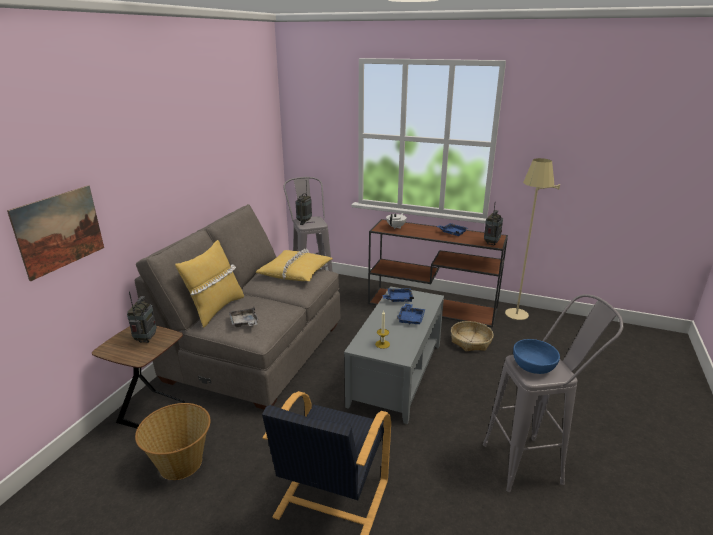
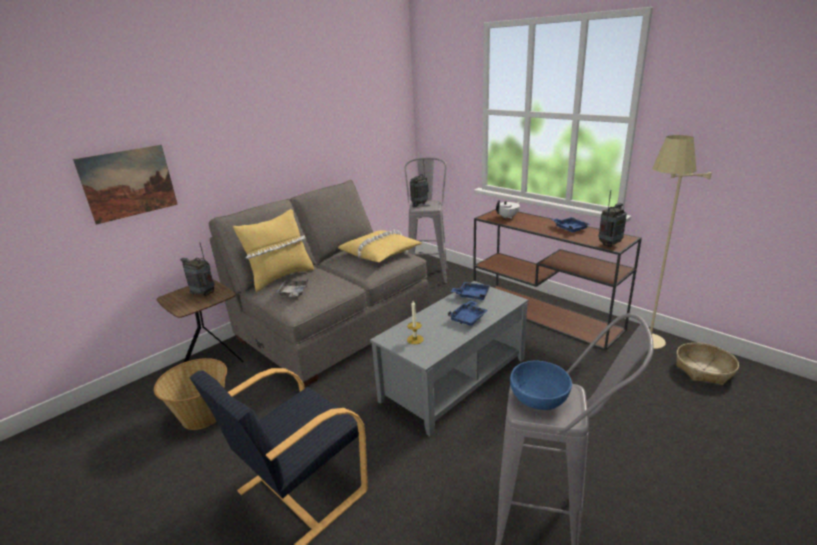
camera: 25 degrees right, 0 degrees up
(146, 339) = (204, 294): radio -> radio turned 90 degrees counterclockwise
(470, 341) = (566, 361): basket -> basket (703, 369)

